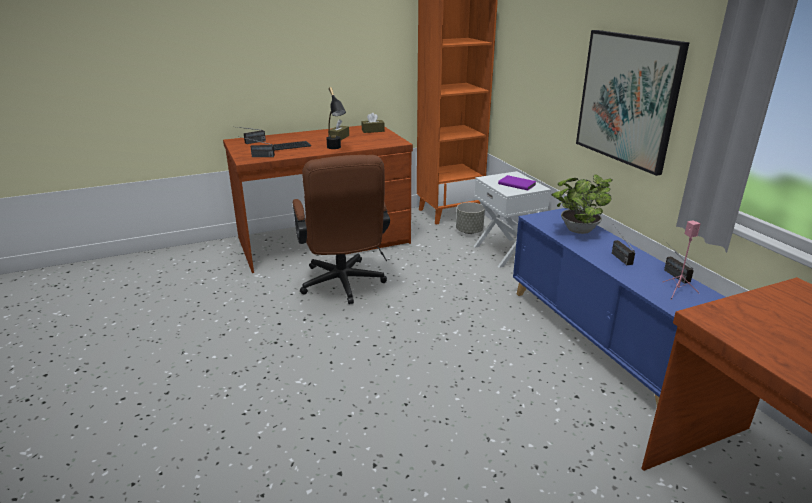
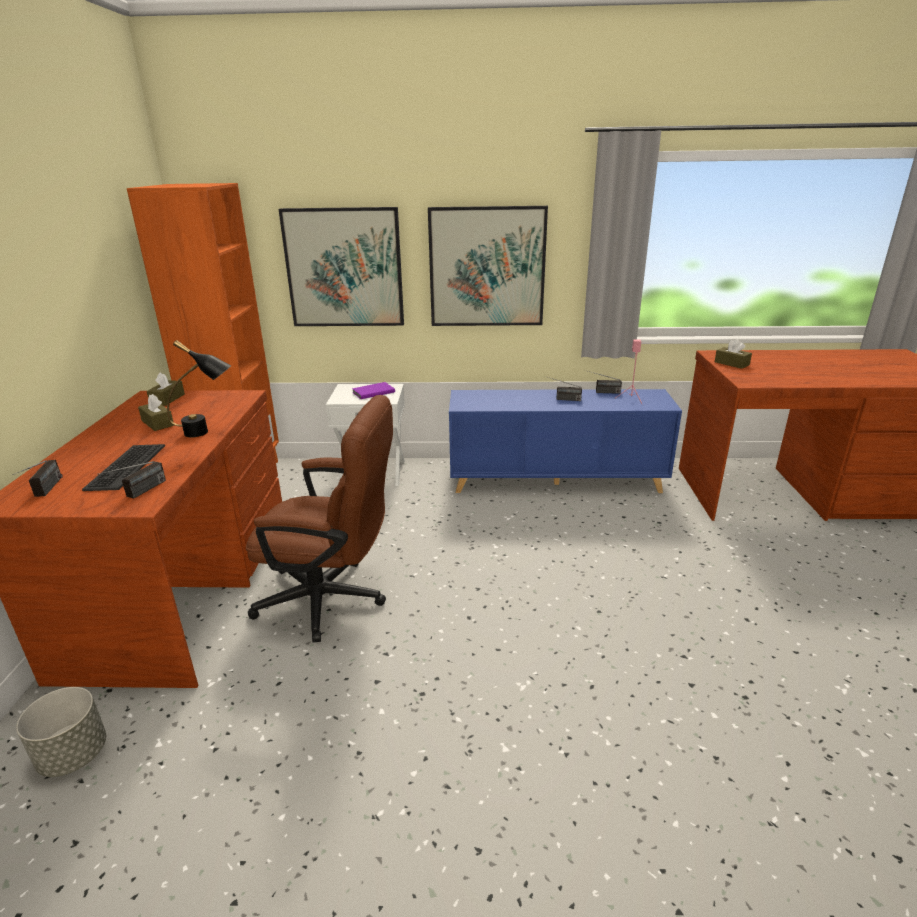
camera: 65 degrees left, 0 degrees up
(469, 231) = (303, 477): grey planter -> grey planter (73, 754)
(539, 75) = (344, 268): none -> picture
(577, 231) = (504, 399): potted plant -> none
(776, 303) = (731, 363): none -> brown tissue box

